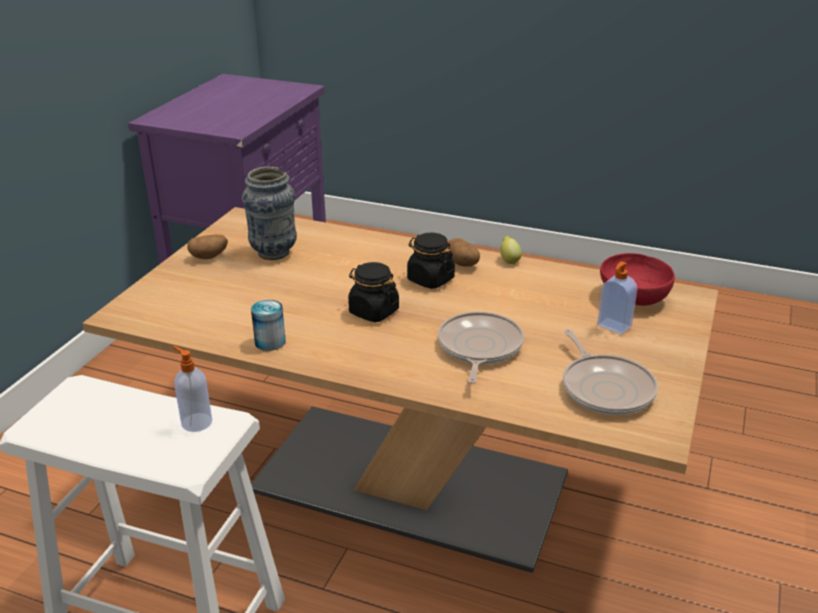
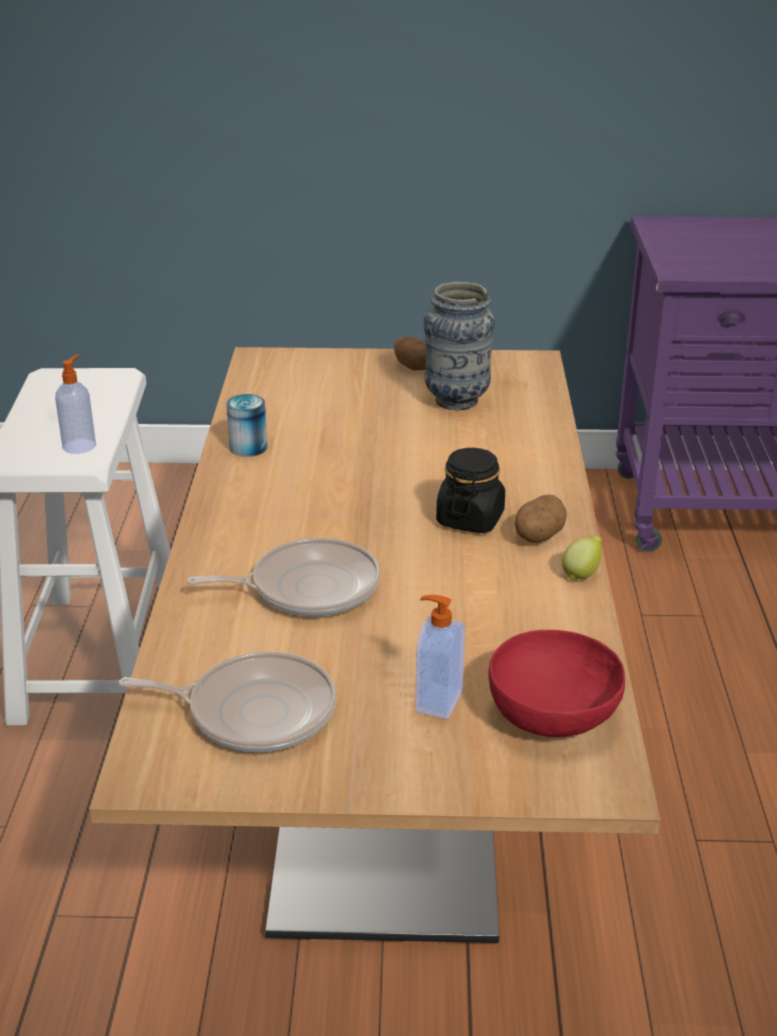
camera: 70 degrees right, 0 degrees up
(373, 311) = (355, 495): black jar -> none
(605, 388) = (254, 711): frying pan -> frying pan turned 135 degrees counterclockwise

